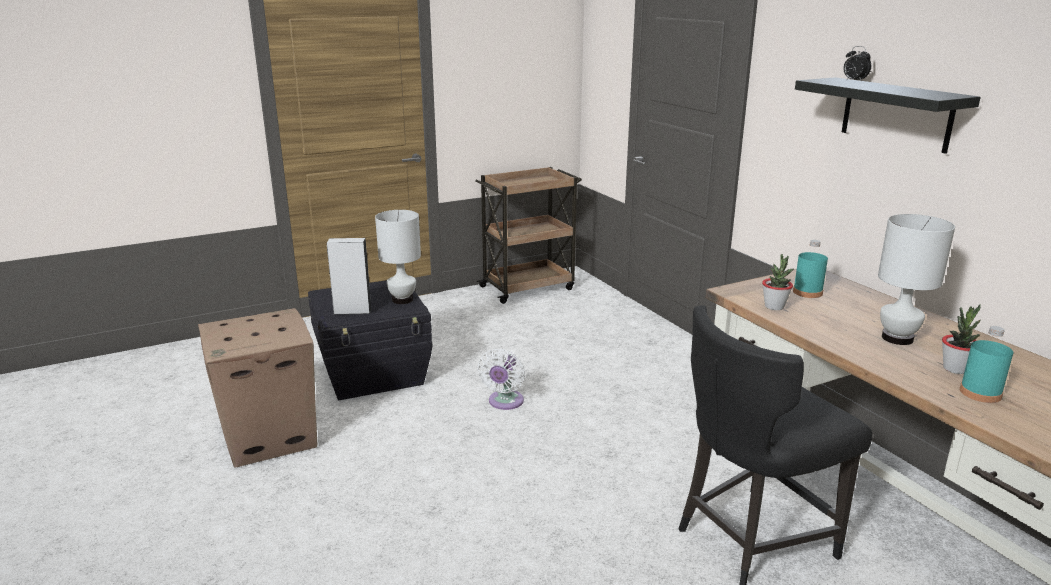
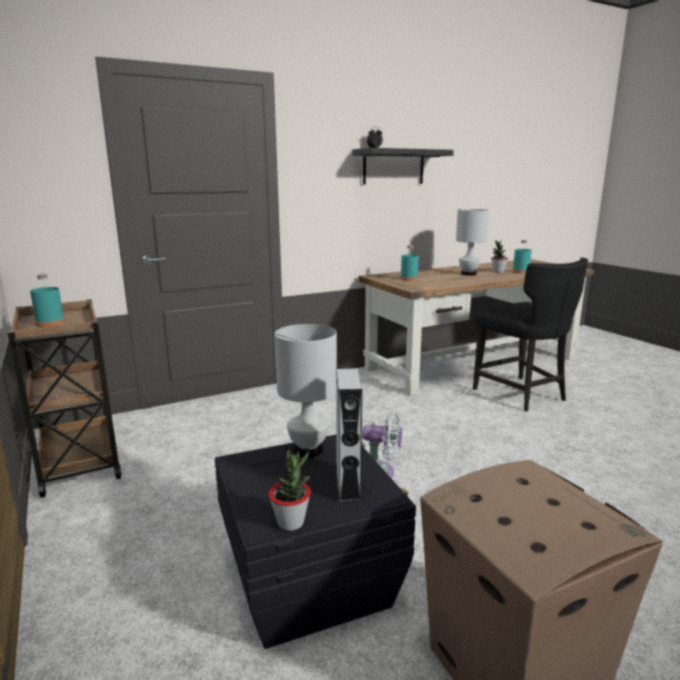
camera: 90 degrees left, 5 degrees down
(527, 182) = (50, 323): none -> turquoise bottle
(774, 307) = (436, 284): potted plant -> potted plant (291, 522)

